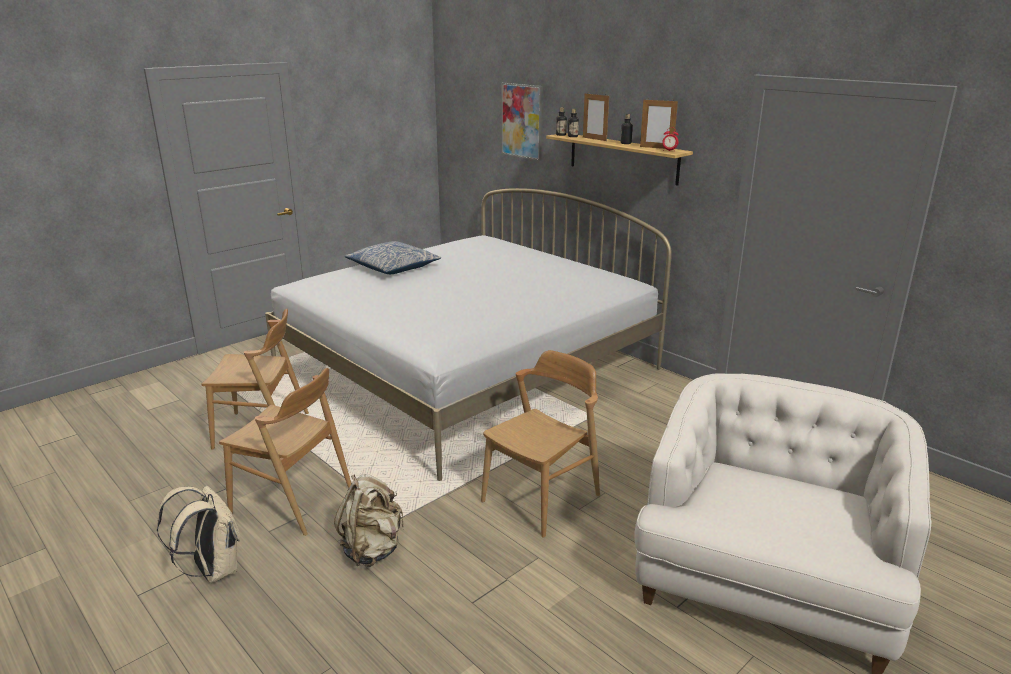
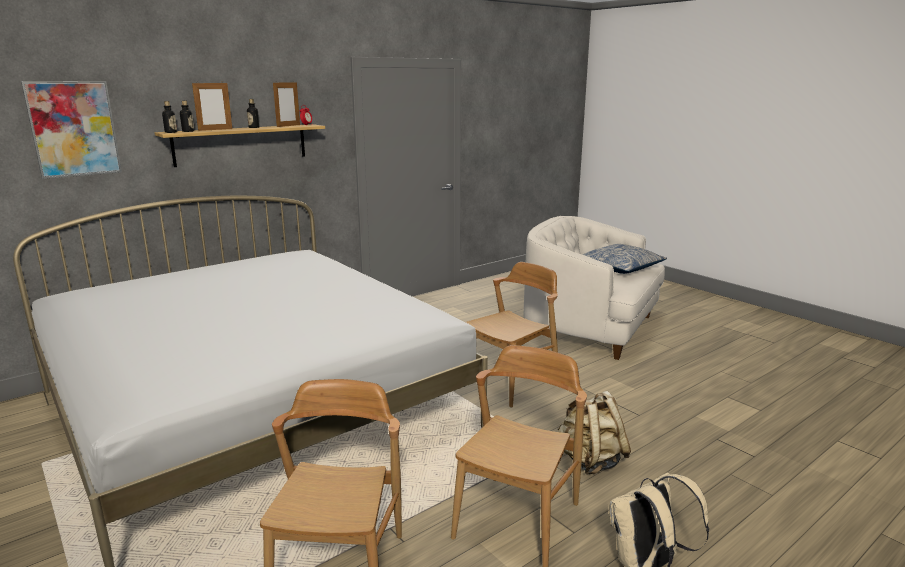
camera: 85 degrees left, 5 degrees down
(393, 267) = (144, 338): pillow -> pillow (619, 267)
(541, 498) = (511, 383): brown chair -> brown chair turned 90 degrees clockwise

